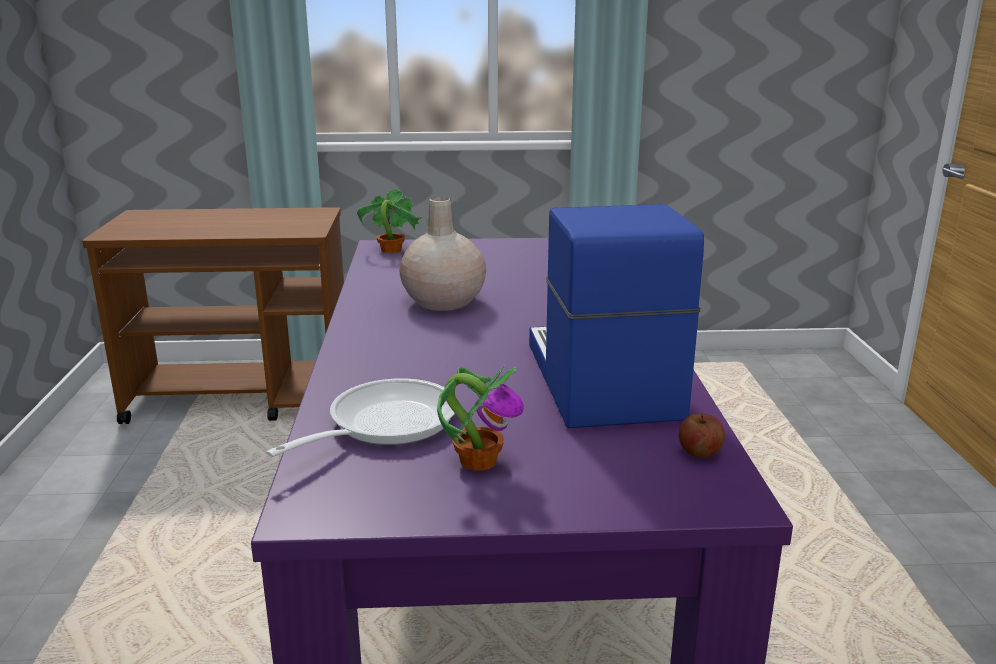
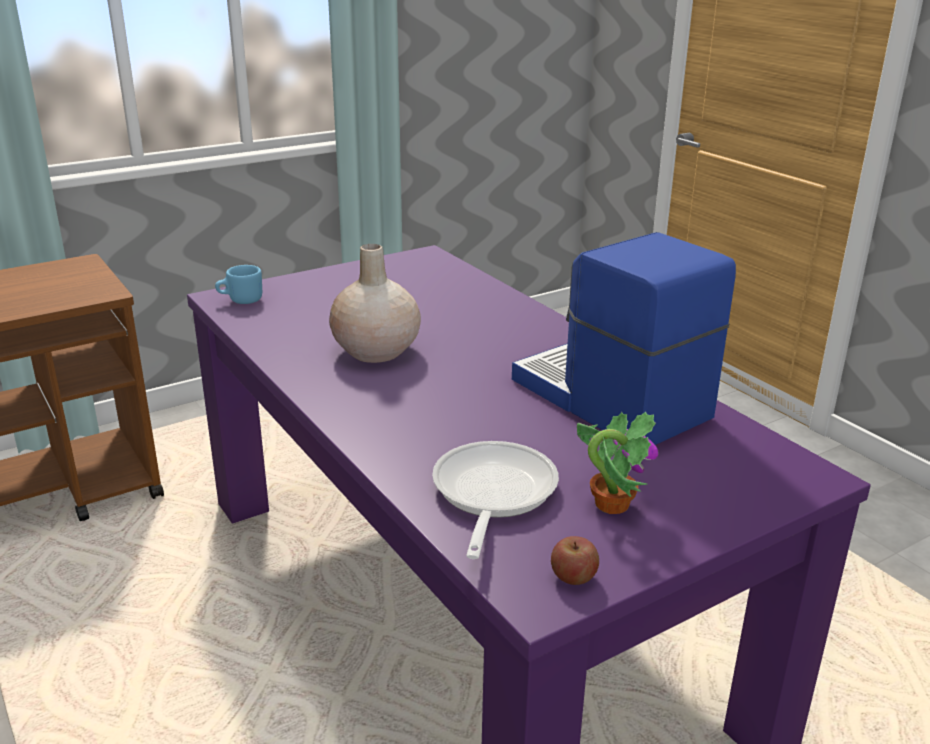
camera: 30 degrees left, 5 degrees up
(390, 250) = (240, 300): potted plant -> blue mug
(699, 452) = (752, 444): apple -> apple (573, 576)

